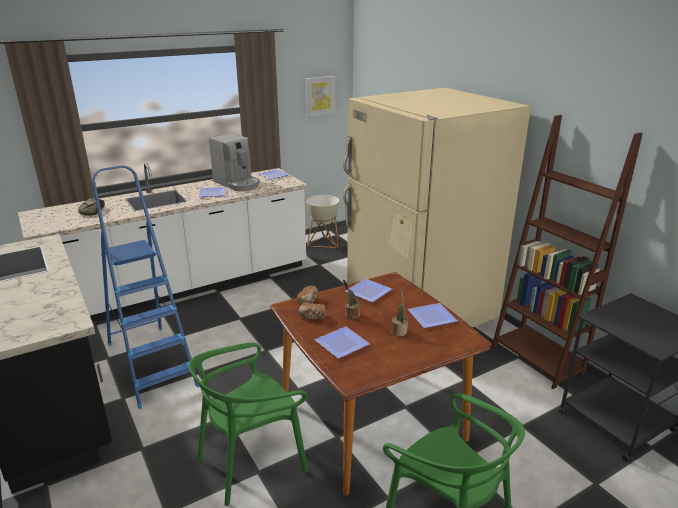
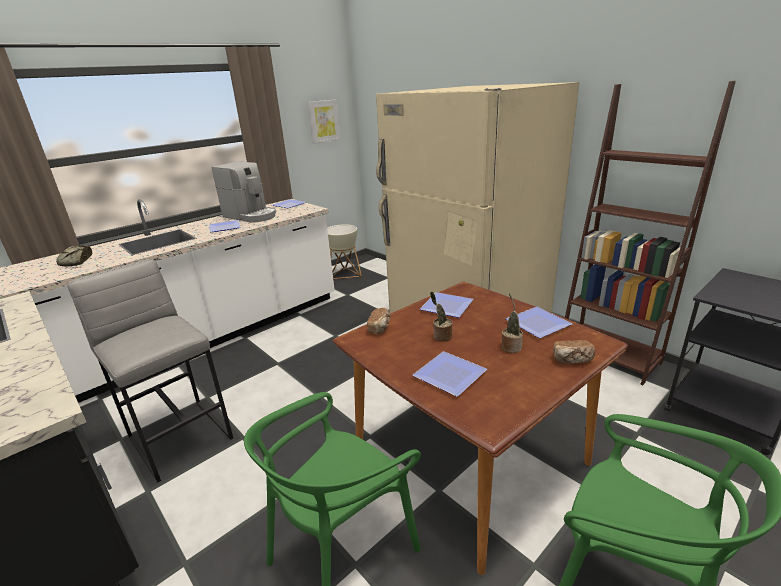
camera: 10 degrees left, 0 degrees up
(151, 364) = (180, 437): blue step ladder -> grey stool
(312, 317) = (394, 346): bread -> bread (572, 360)

